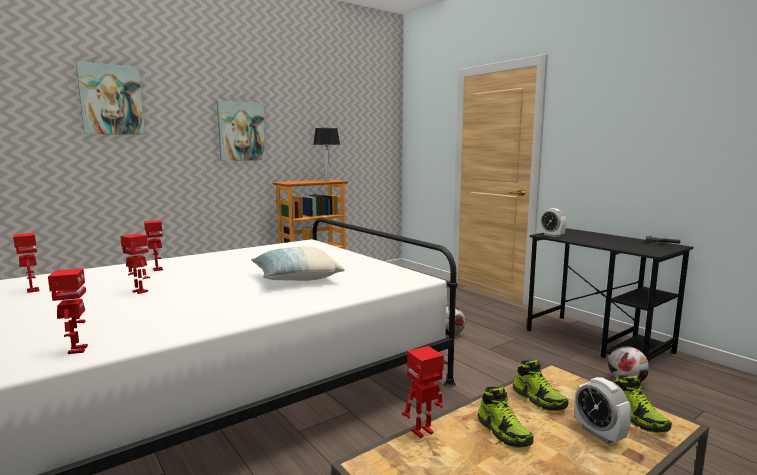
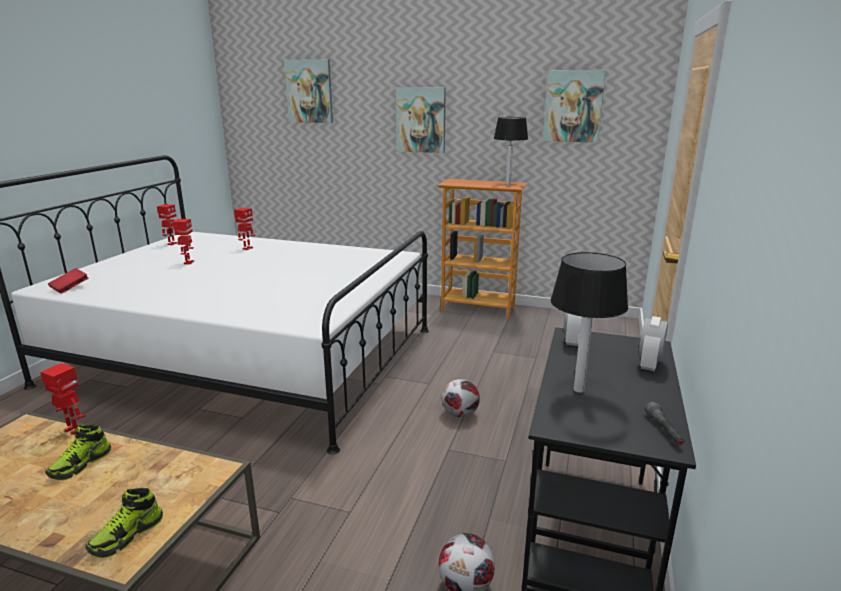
camera: 55 degrees right, 10 degrees up
(76, 350) = (70, 288): toy robot -> red book
(296, 279) = (262, 287): pillow -> none
(352, 122) = (573, 106): none -> picture
(539, 399) = (150, 470): shoe -> none
(599, 433) = (89, 515): alarm clock -> alarm clock (649, 364)
(614, 244) = (579, 389): none -> table lamp

